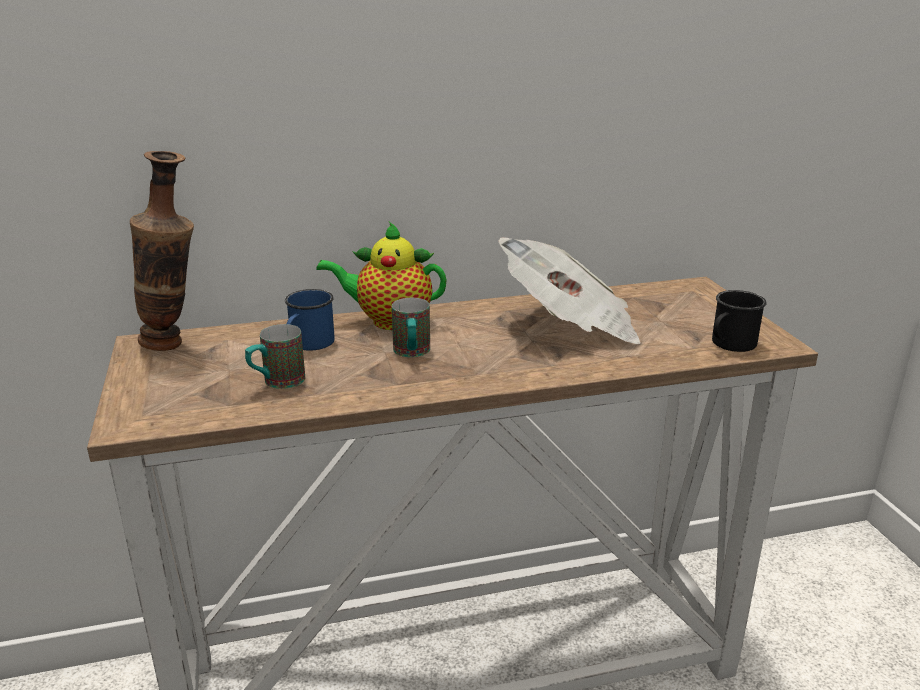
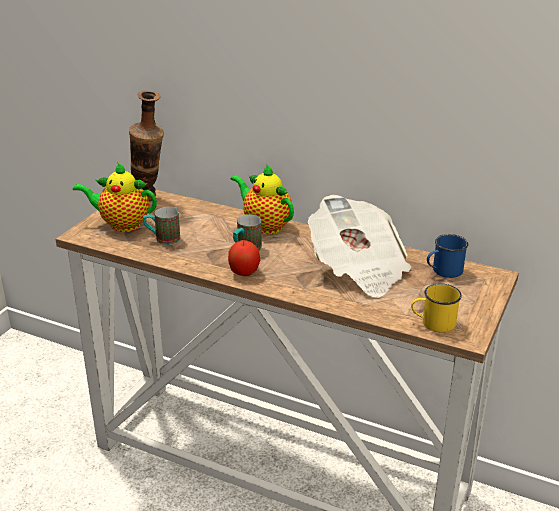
camera: 40 degrees right, 5 degrees up
(180, 388) = (122, 224): none -> teapot
(308, 344) = (206, 224): blue mug -> blue mug (443, 271)
(454, 377) = (244, 272): none -> apple
(729, 345) = (433, 323): black mug -> yellow mug

